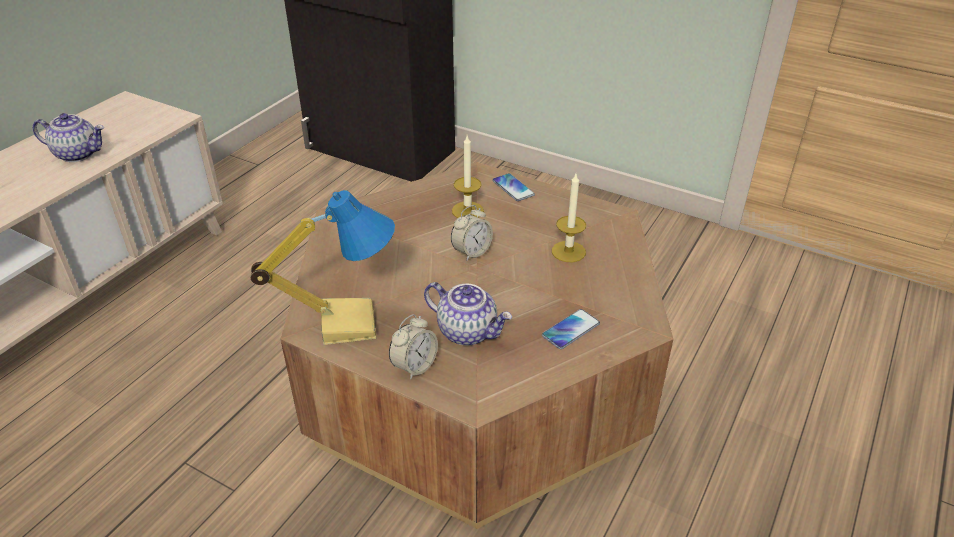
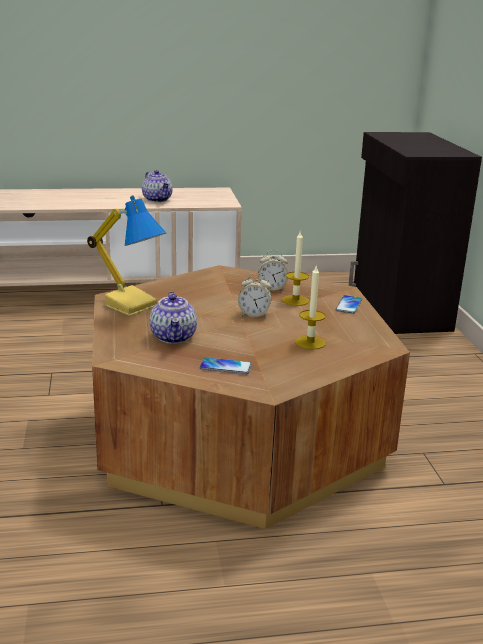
camera: 50 degrees right, 15 degrees down
(414, 366) = (120, 333): alarm clock -> alarm clock (272, 289)

